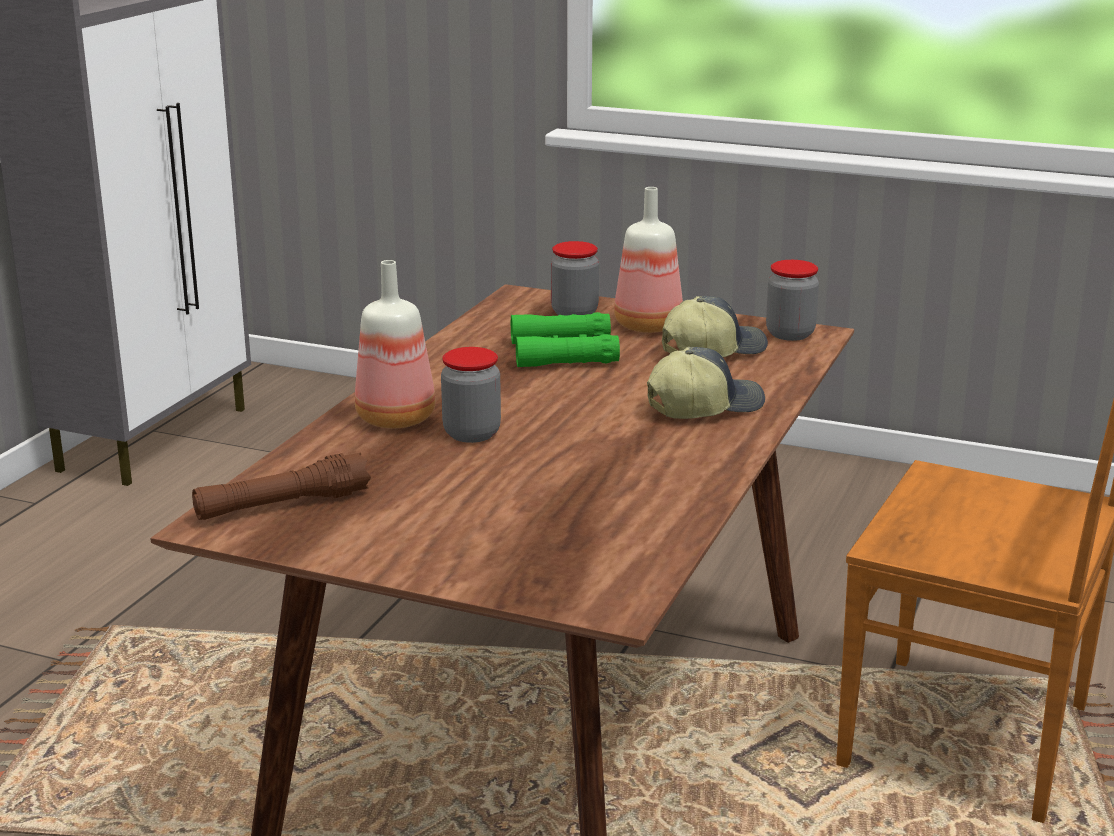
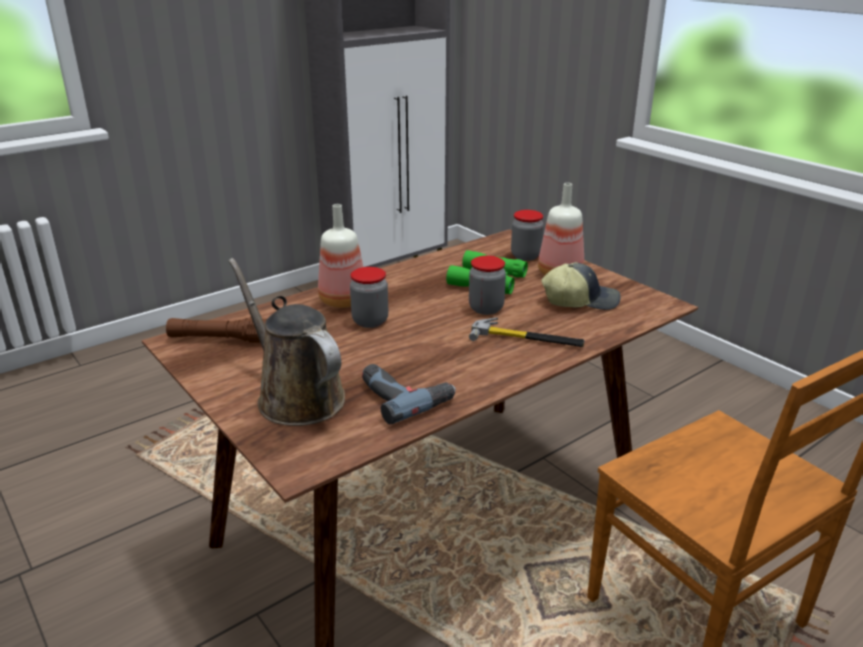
camera: 30 degrees right, 5 degrees up
(498, 539) = (296, 396): none -> brown watering can
(639, 502) = (404, 396): none -> power drill
(703, 406) = (527, 339): cap -> hammer
(790, 334) = (646, 301): jar -> jar (486, 308)

